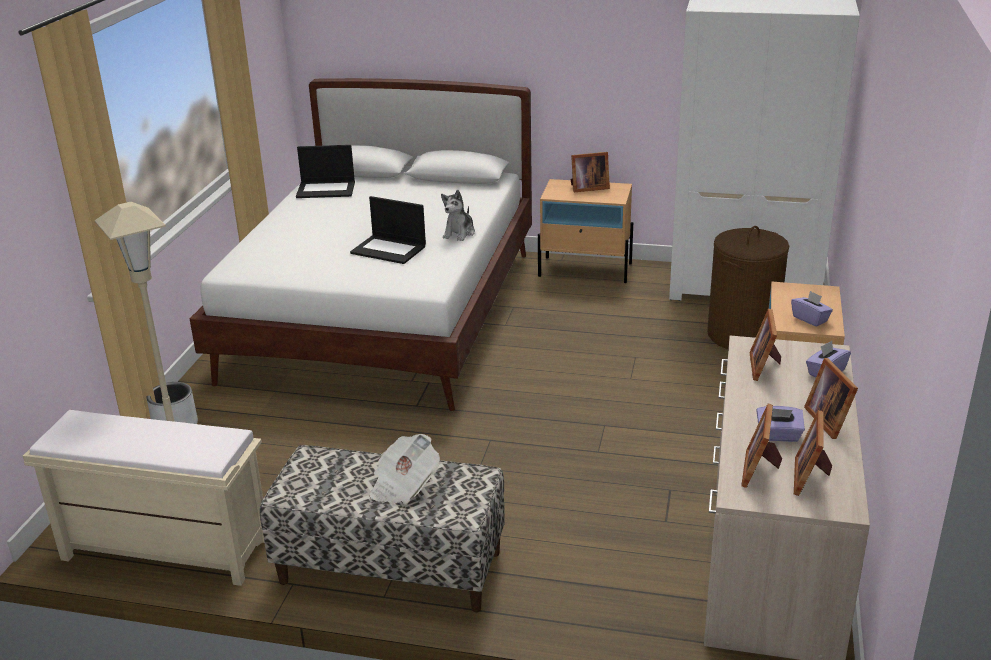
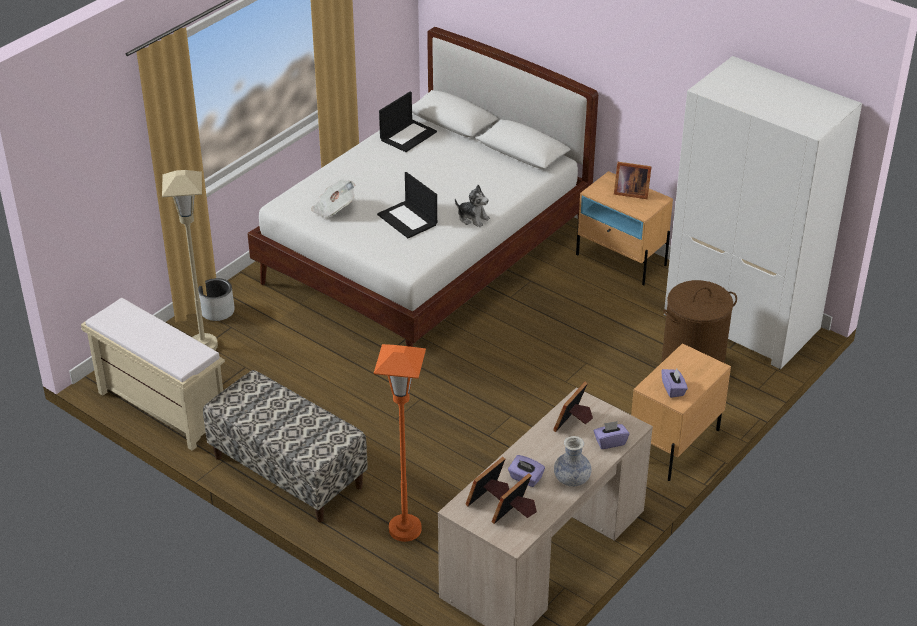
camera: 25 degrees right, 10 degrees up
(326, 189) = (408, 135): laptop -> laptop turned 75 degrees counterclockwise
(403, 485) = (295, 423): newspaper -> newspaper (333, 208)
(459, 233) = (473, 218): plush toy -> plush toy turned 105 degrees counterclockwise
(591, 581) = (405, 529): none -> orange floor lamp
(830, 420) = (572, 479): picture frame -> vase

